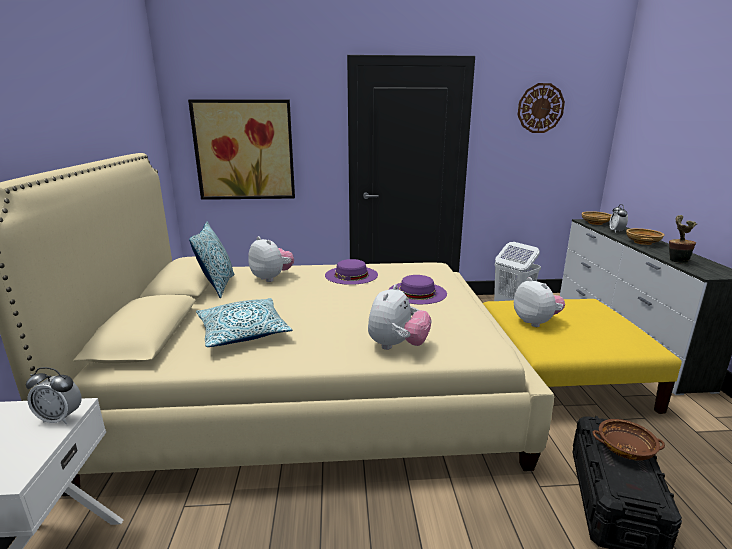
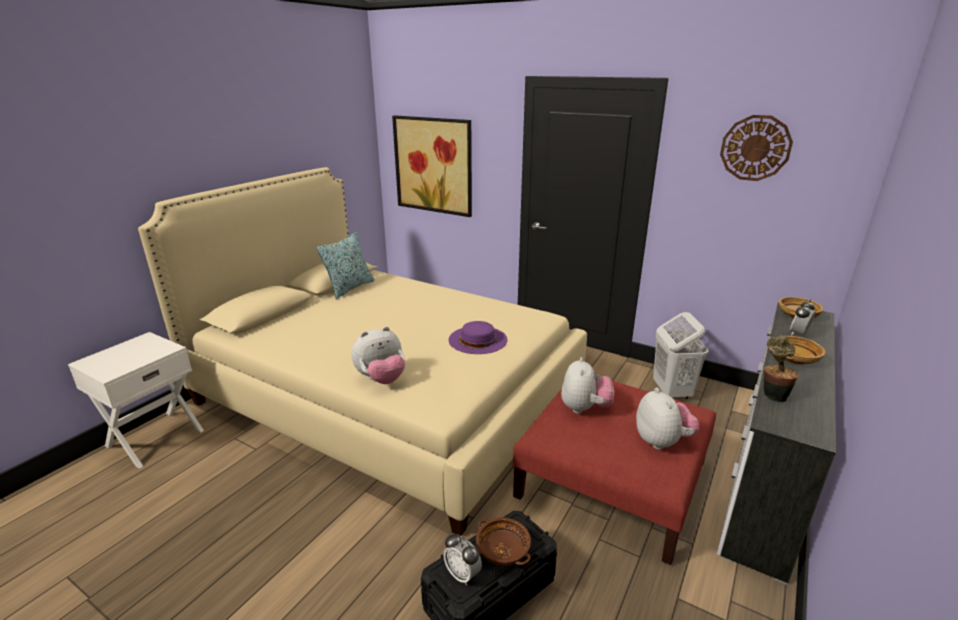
camera: 35 degrees right, 5 degrees up
(60, 418) = (158, 352): alarm clock -> alarm clock (462, 574)
(243, 332) = (310, 331): pillow -> none
(272, 278) = (394, 291): plush toy -> plush toy (662, 441)
(351, 275) = (455, 306): purple hat -> none
(559, 376) = (612, 478): yellow ottoman -> red ottoman

